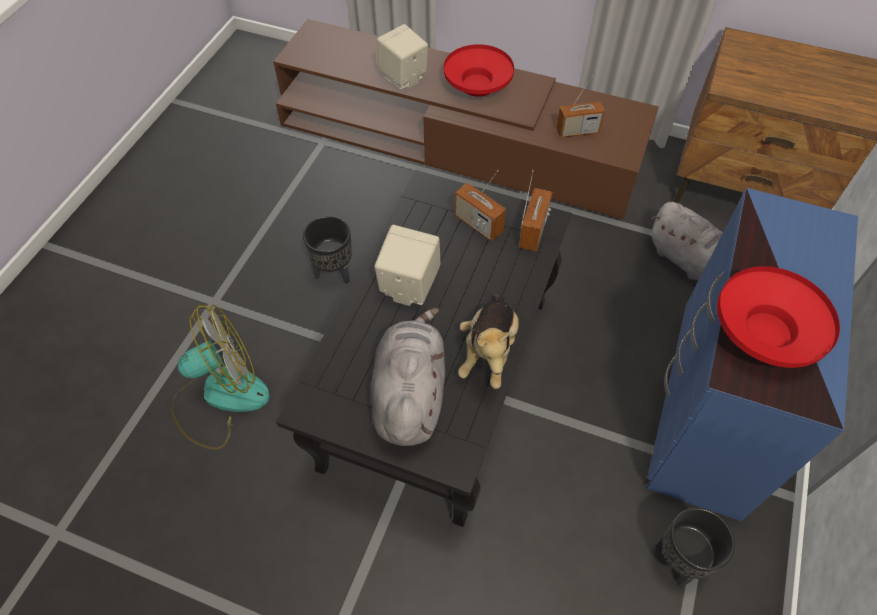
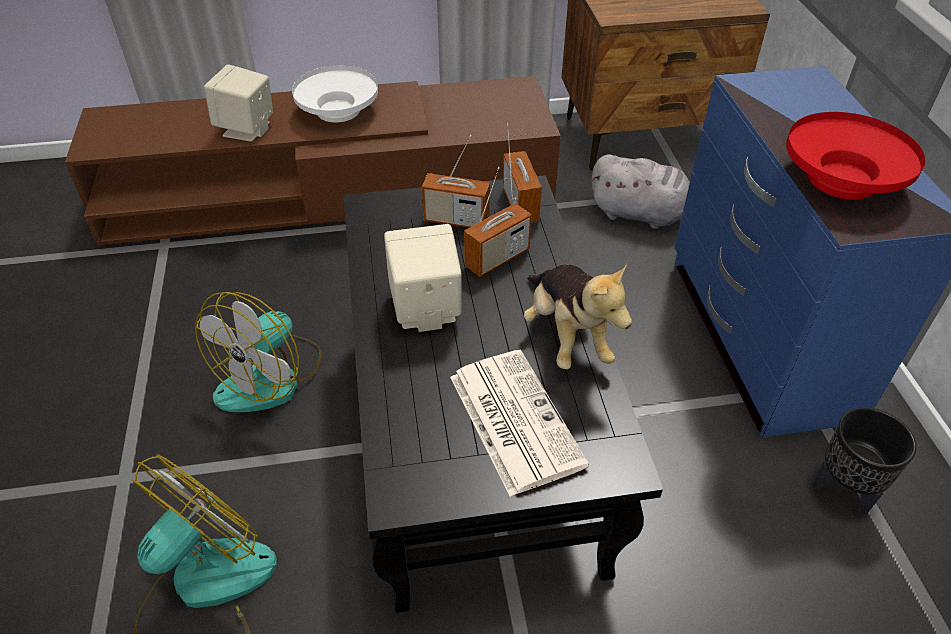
camera: 30 degrees left, 10 degrees down
(334, 273) = (271, 377): black planter -> fan
(409, 394) = (513, 419): grey plush toy -> newspaper
(477, 85) = (338, 111): red bowl -> white bowl
(577, 131) = (474, 120): radio -> radio (497, 258)

